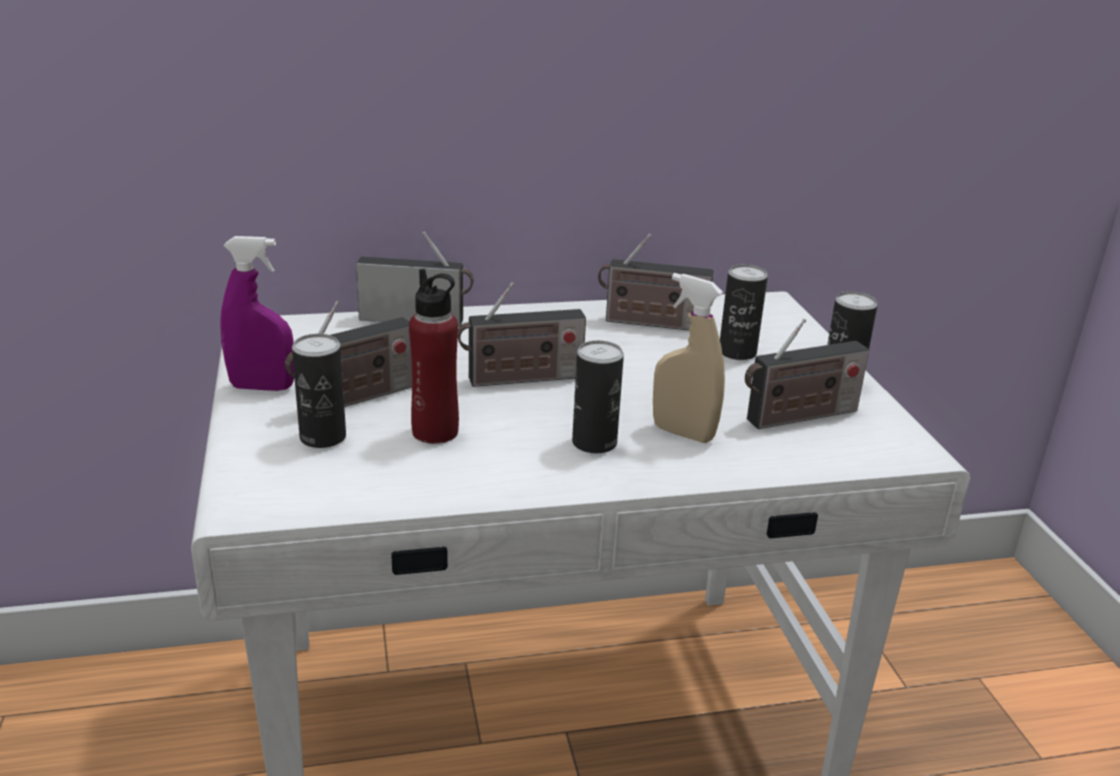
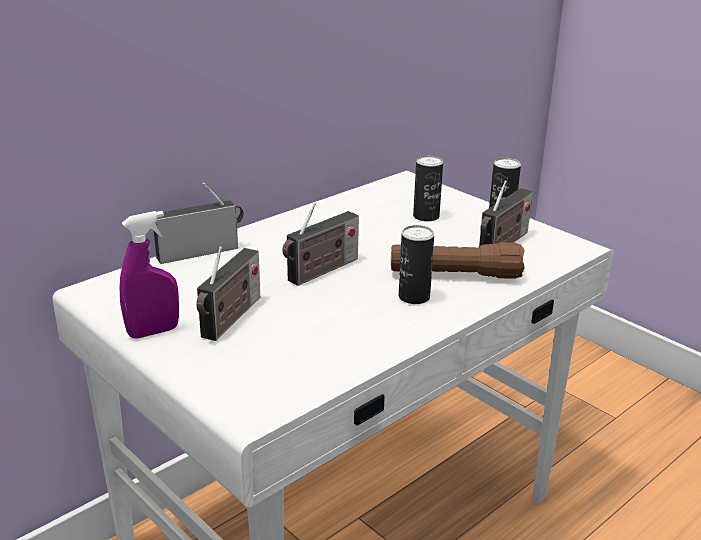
camera: 30 degrees left, 0 degrees up
(323, 437) = (243, 351): can -> none
(435, 432) = (312, 322): red bottle -> none
(650, 323) = (355, 212): radio -> none
(683, 433) = (455, 275): beige spray bottle -> brown flashlight

